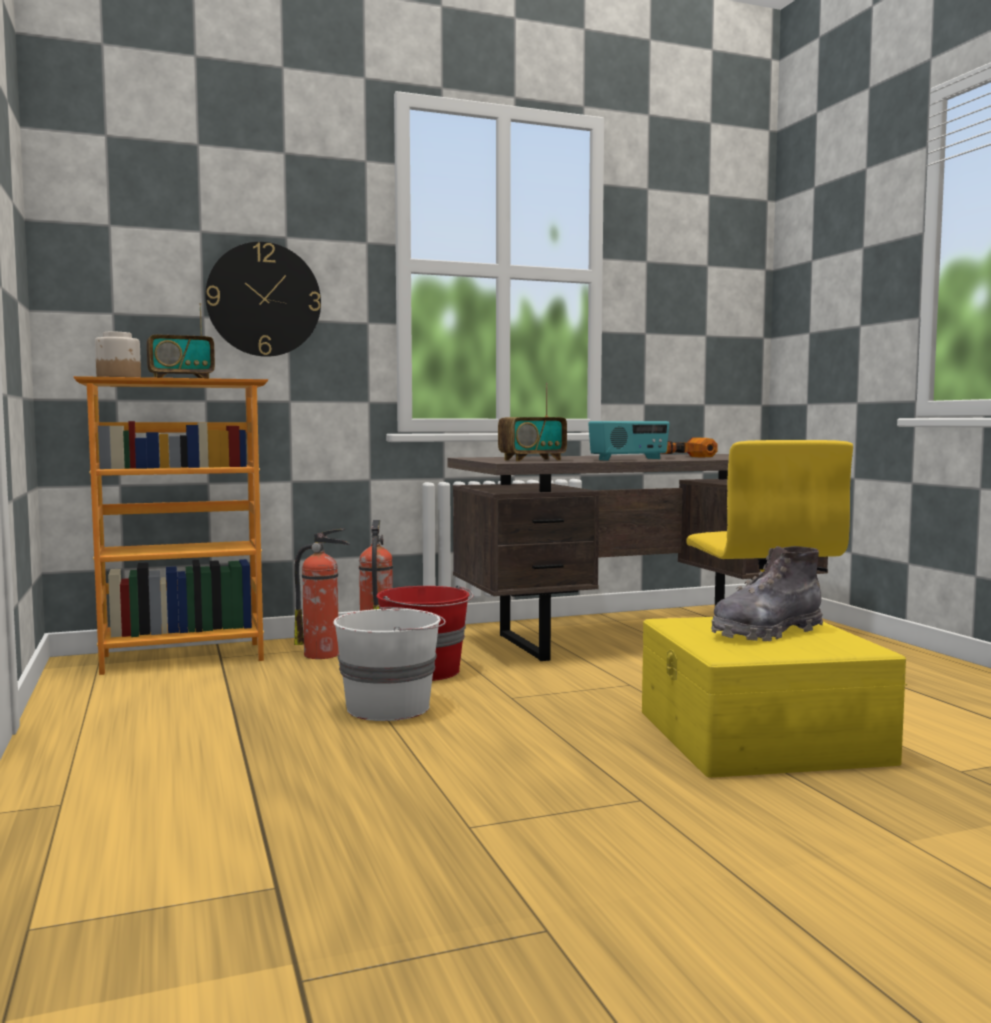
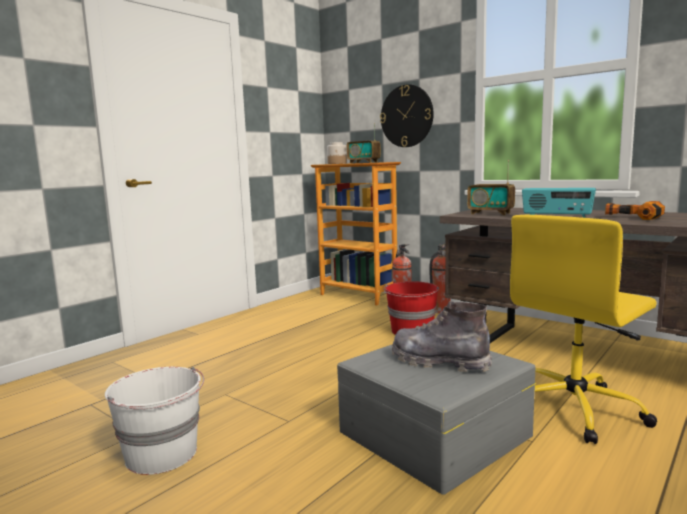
camera: 60 degrees right, 5 degrees up
(390, 707) = (349, 341): white bucket -> white bucket (162, 454)
(761, 737) = (433, 433): yellow storage box -> grey storage box

